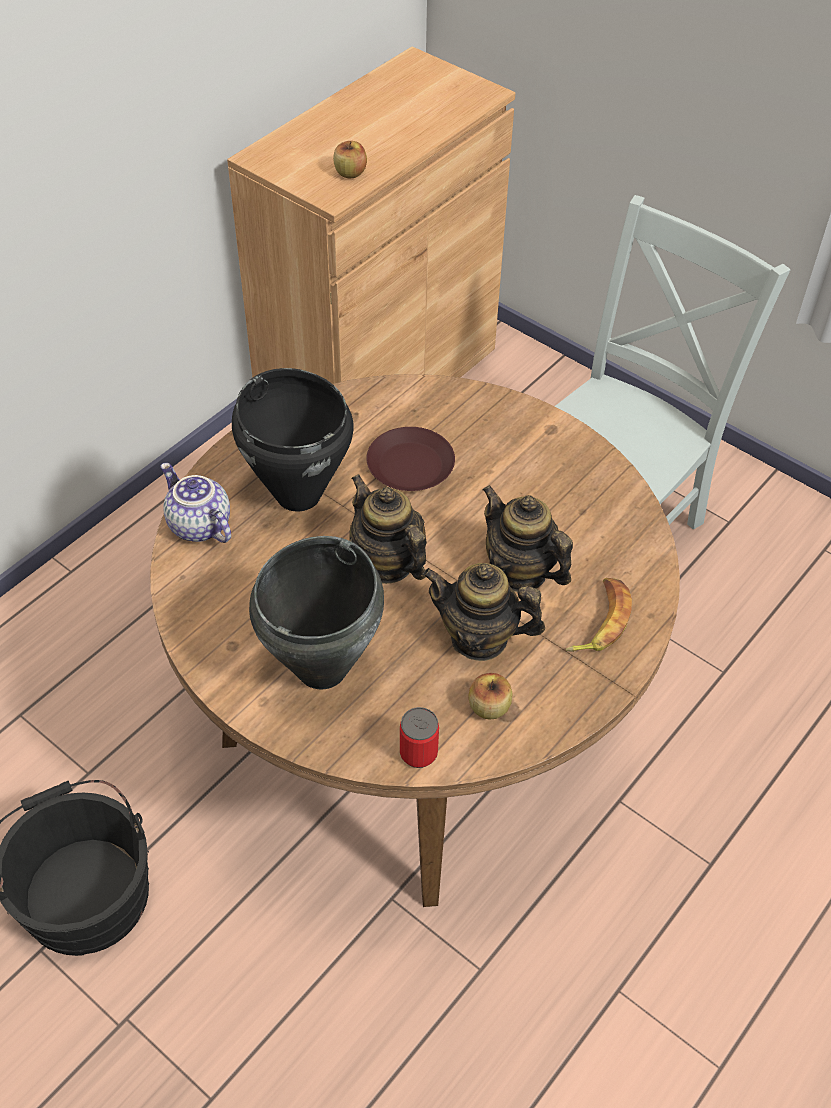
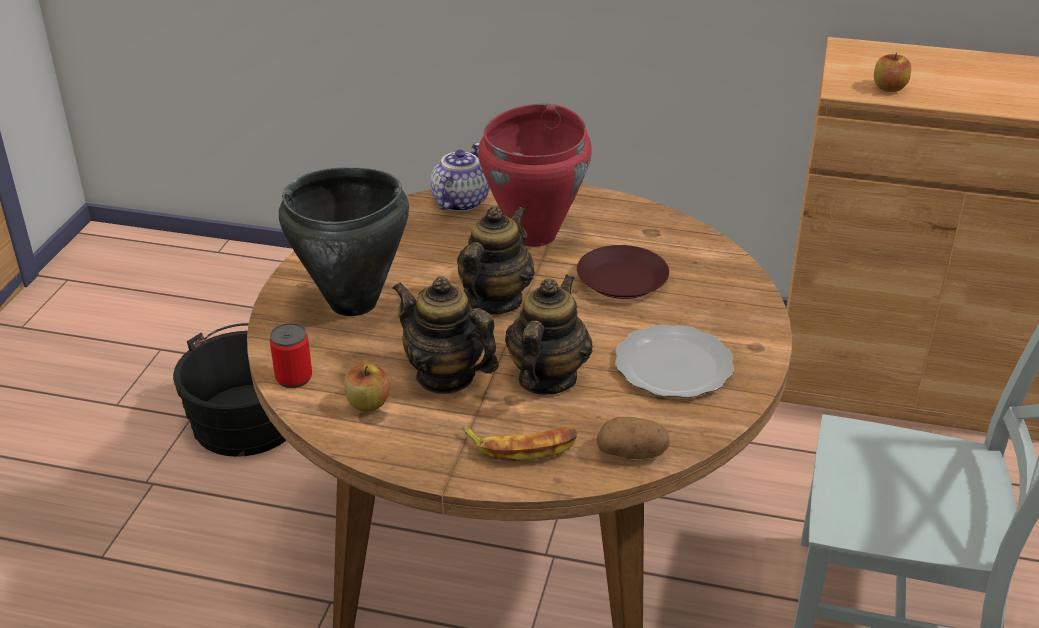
camera: 65 degrees right, 15 degrees down
(298, 494) = (535, 235): black cooking pot -> red cooking pot
(479, 638) = (445, 376): teapot -> teapot turned 45 degrees counterclockwise
(546, 486) = (674, 364): none -> plate
(641, 557) = (632, 453): none -> potato

